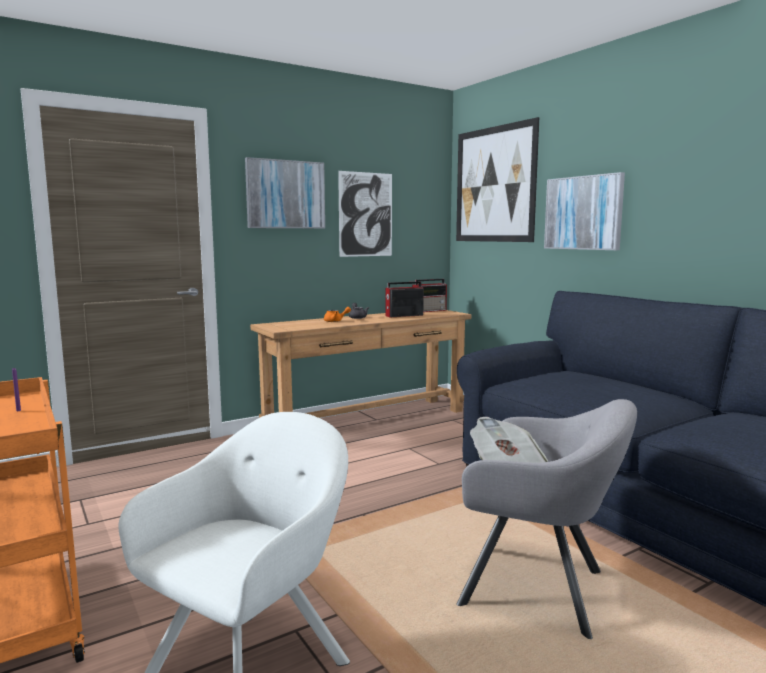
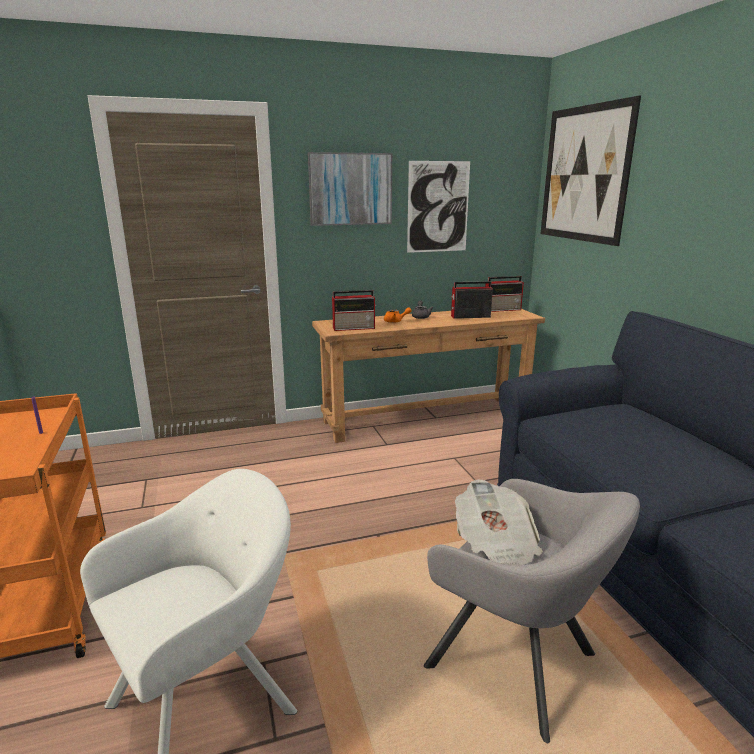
camera: 15 degrees right, 10 degrees up
(299, 326) = (354, 328): none -> radio
(583, 213) = (677, 219): picture -> none

